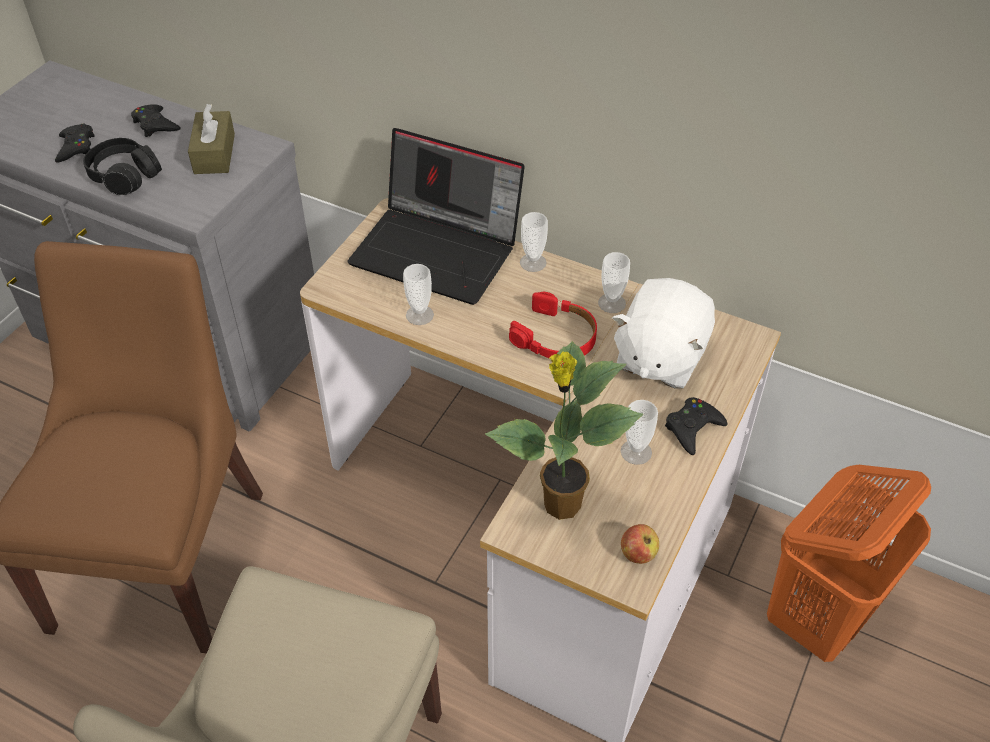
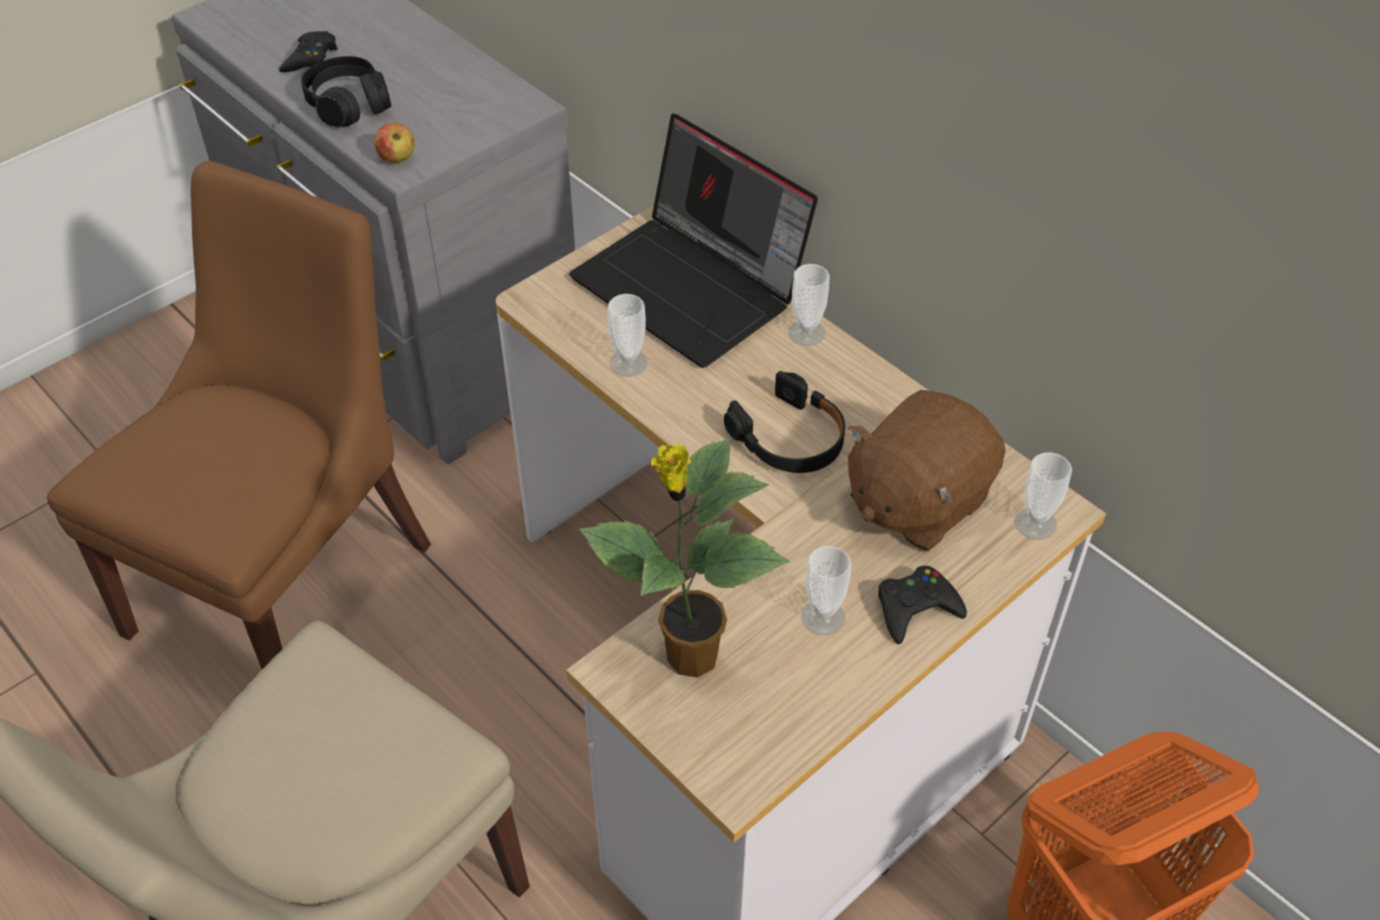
camera: 20 degrees right, 0 degrees up
(155, 125) = (413, 51): black game controller -> none
(214, 153) = (465, 101): brown tissue box -> none
(556, 337) = (790, 438): red headphones -> black headphones
(611, 303) = (886, 413): cup -> cup (1035, 523)
(638, 553) = (760, 751): apple -> apple (397, 158)
(659, 357) = (916, 501): white plush toy -> brown plush toy

